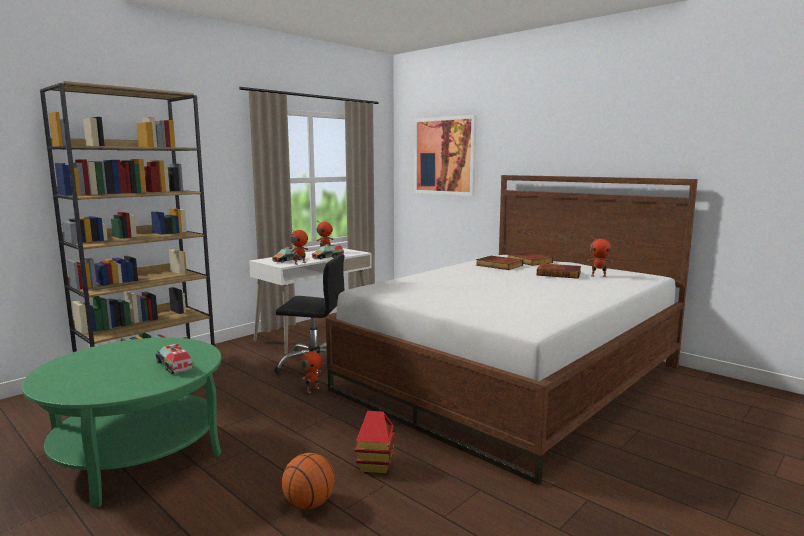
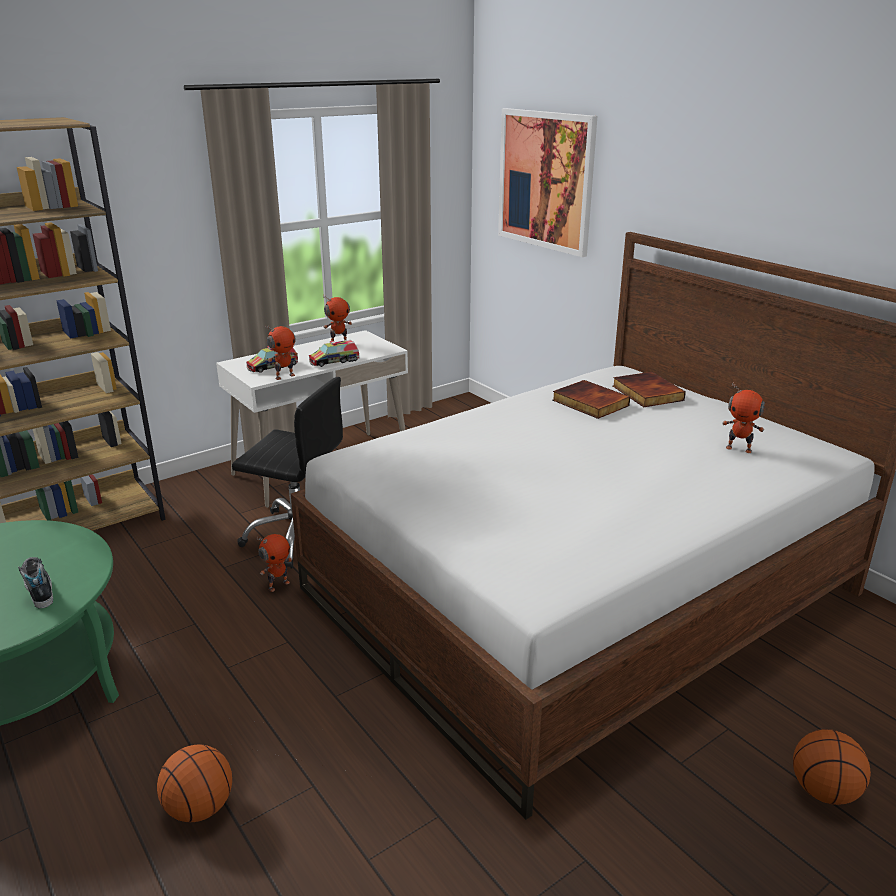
camera: 10 degrees right, 15 degrees up
(174, 365) = (39, 590): toy truck -> shoe
(375, 464) = (312, 746): toy house -> none
(559, 273) = (675, 436): book -> none
(710, 452) = (823, 791): none -> basketball

